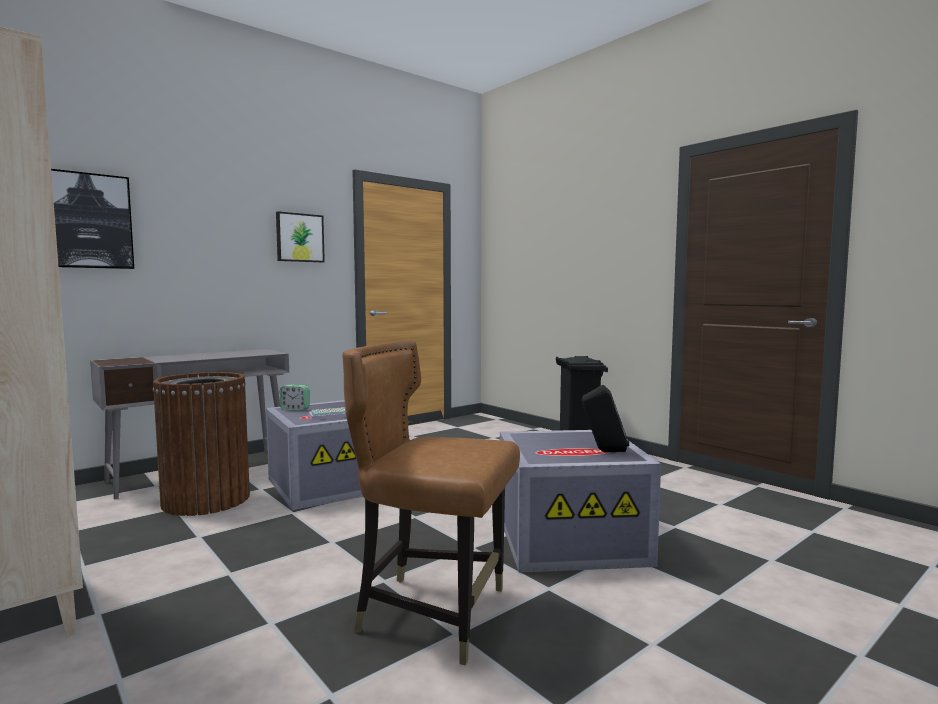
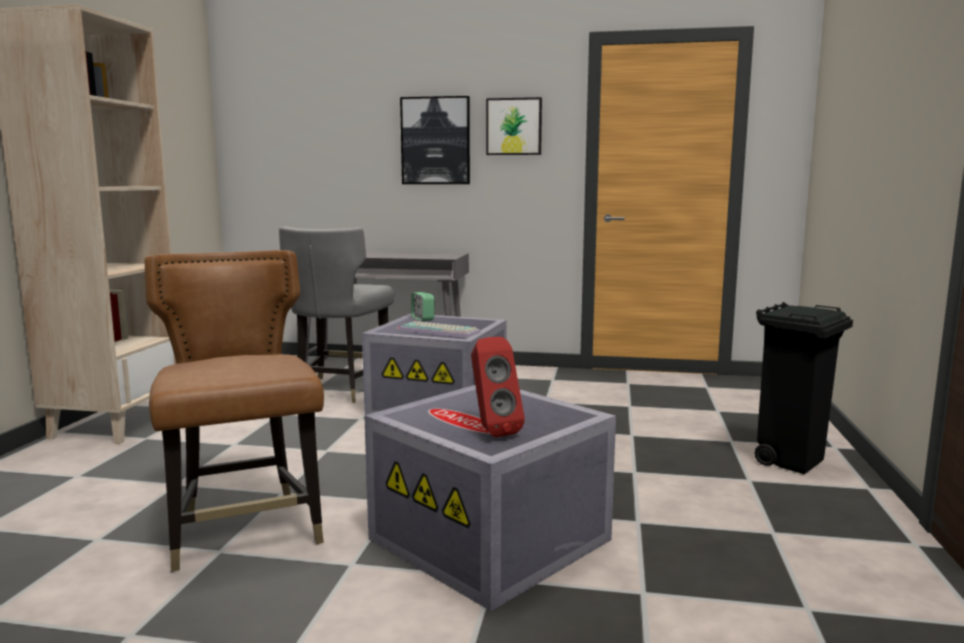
camera: 50 degrees right, 5 degrees up
(87, 221) = (318, 126): picture -> picture (436, 141)
(206, 500) = (340, 389): brown trash can -> grey chair
(604, 451) = (492, 431): black speaker -> red speaker

